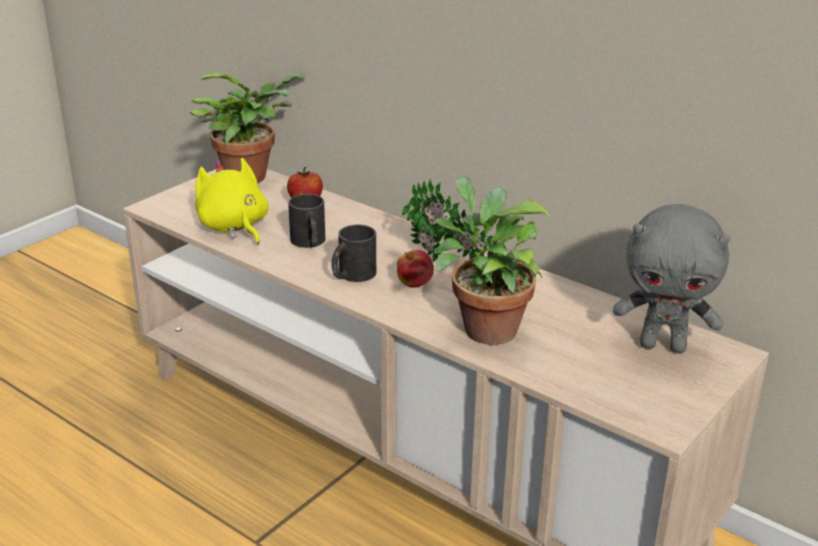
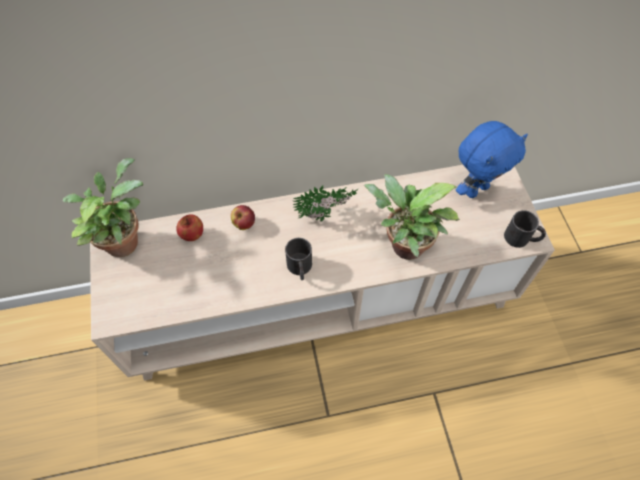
camera: 50 degrees left, 30 degrees up
(234, 227) = (184, 291): yellow plush toy -> none
(309, 243) = (243, 264): black mug -> black mug (522, 238)
(414, 284) = (335, 246): apple -> apple (244, 224)
(663, 346) = (476, 189): grey plush toy -> blue plush toy

